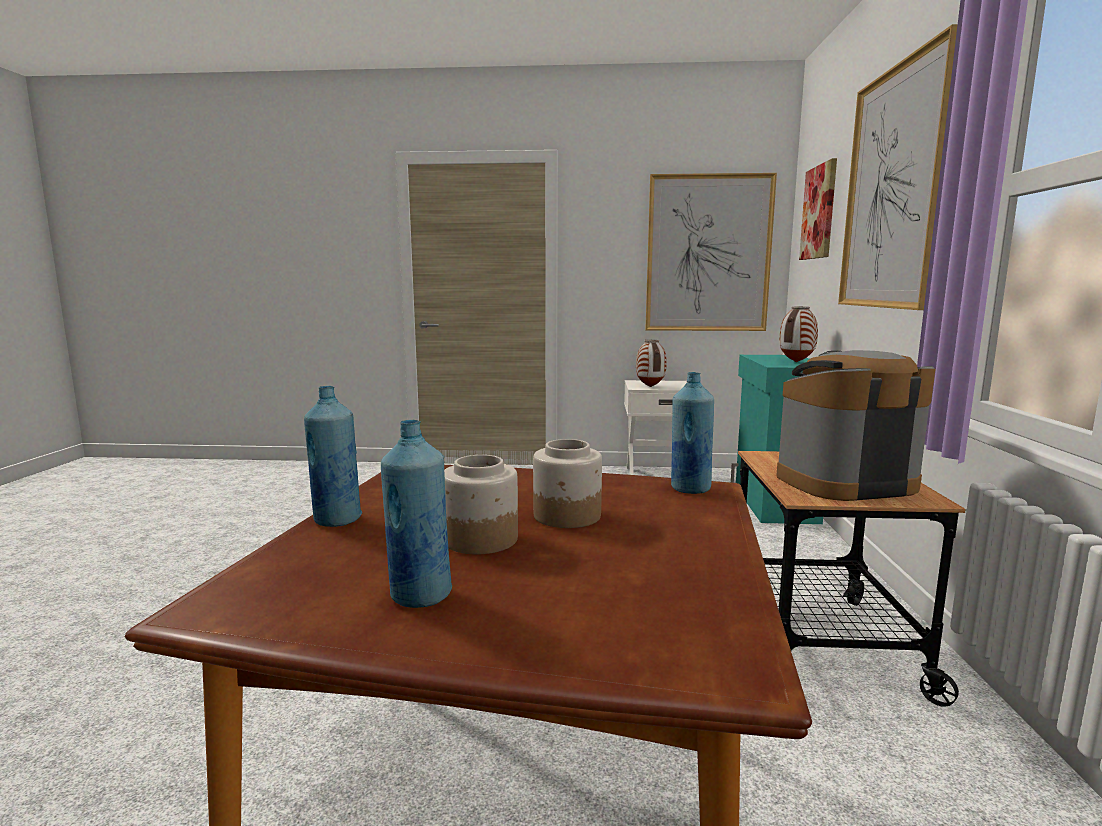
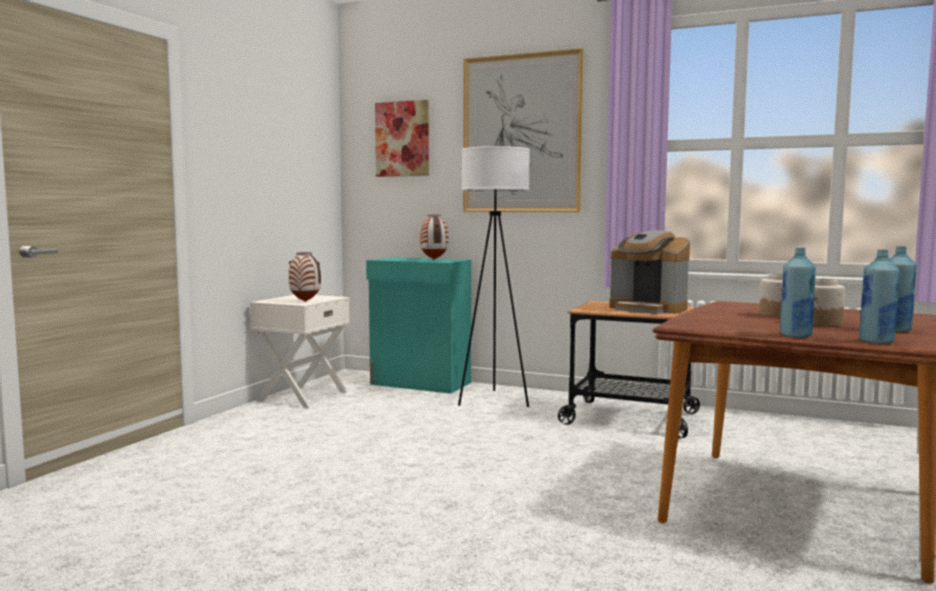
camera: 70 degrees left, 5 degrees down
(689, 488) = (730, 304): blue bottle -> blue bottle (876, 341)
(708, 254) = (297, 166): picture -> none
(768, 546) = (494, 400): none -> white floor lamp
(843, 482) = (648, 309): coffee machine -> coffee machine turned 60 degrees counterclockwise

